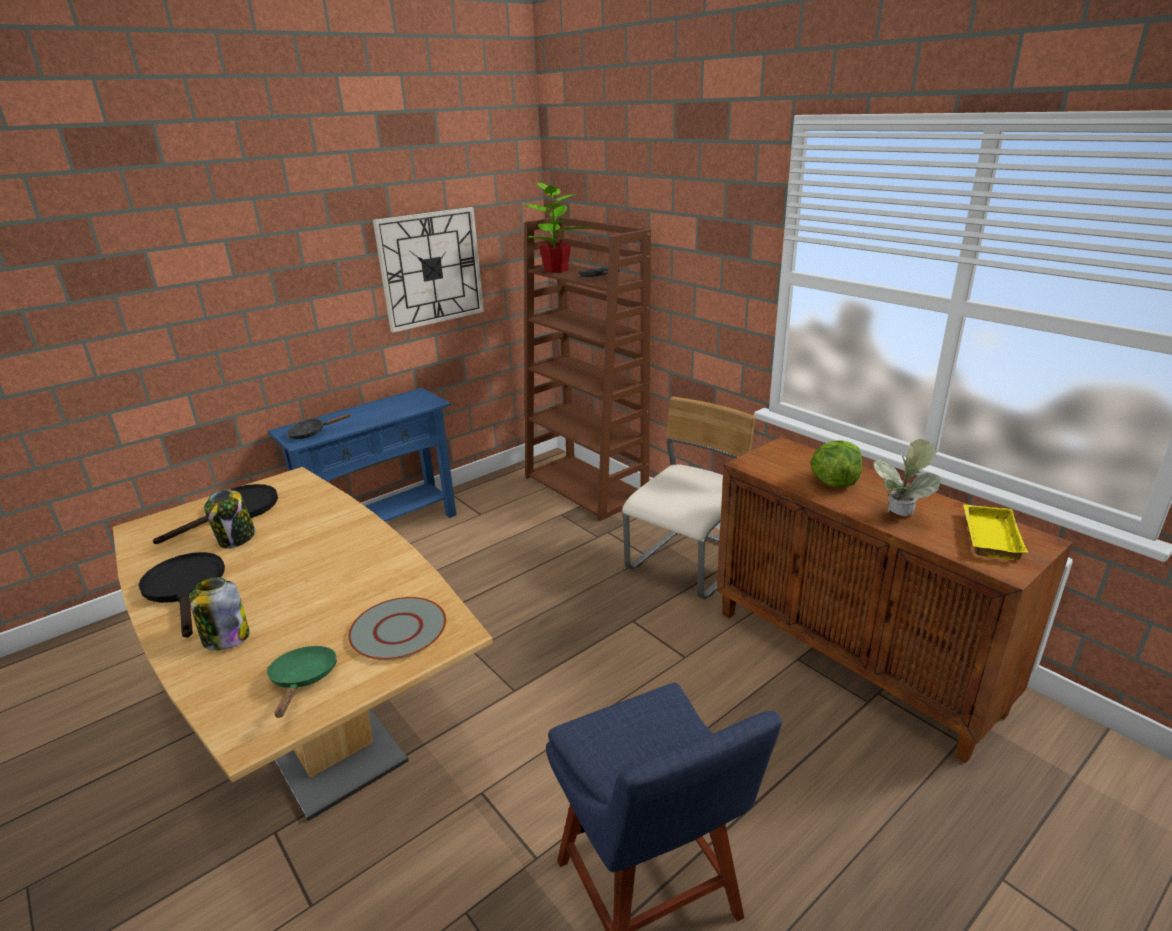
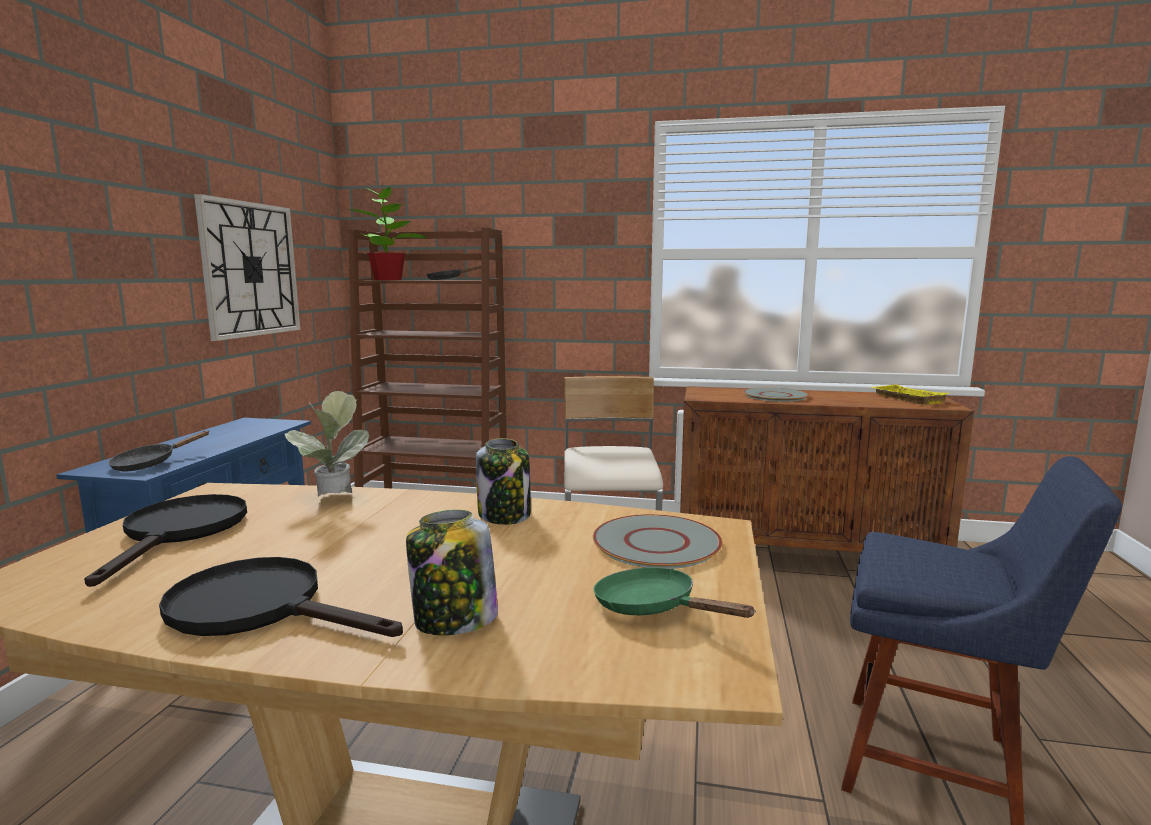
camera: 40 degrees left, 15 degrees down
(236, 538) = (244, 549): jar -> jar (505, 515)
(834, 483) = (775, 396): lettuce -> grey plate
(897, 519) = (849, 401): potted plant -> potted plant (332, 500)

